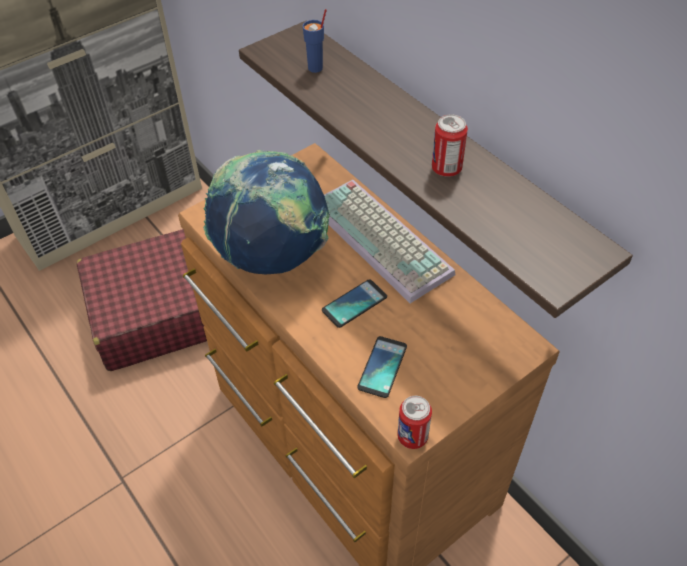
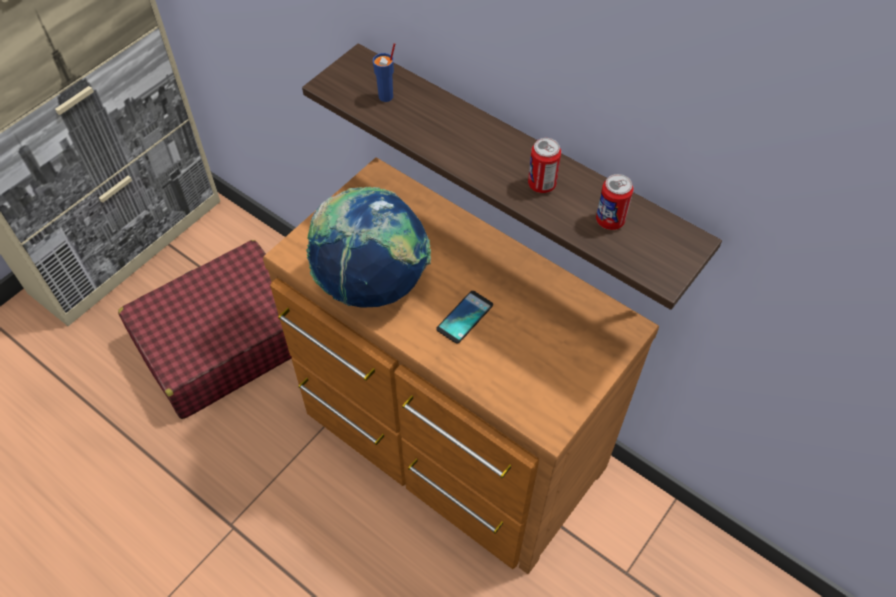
camera: 15 degrees left, 5 degrees up
(382, 367) = (508, 373): phone -> none
(383, 239) = (472, 247): keyboard -> none
(412, 436) = (553, 431): can -> can (610, 220)

